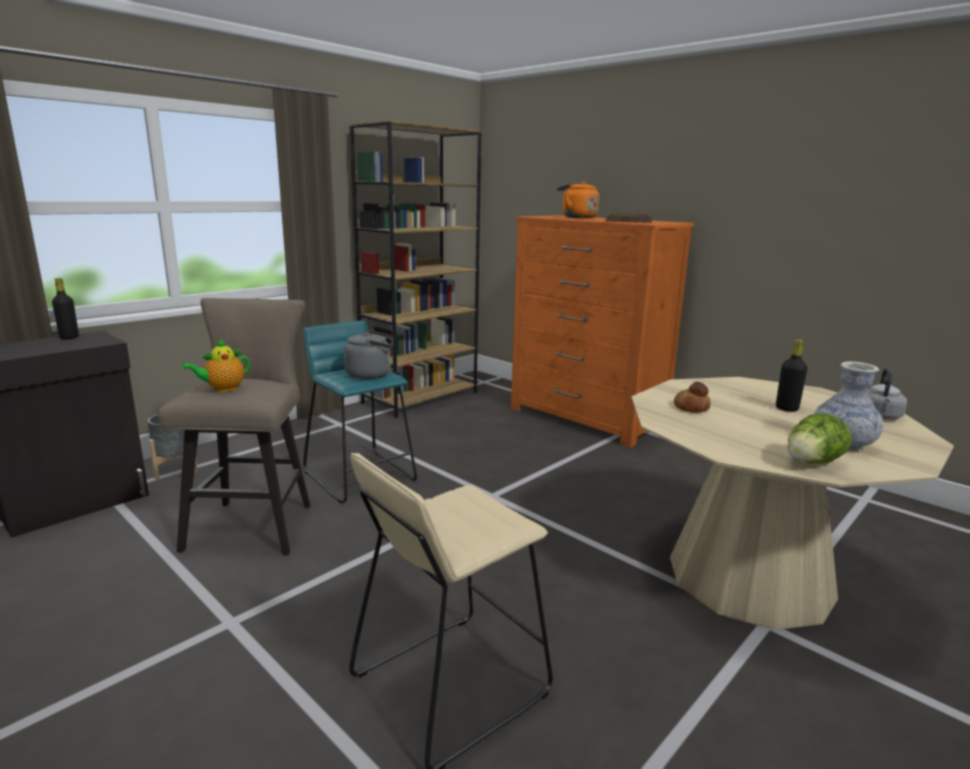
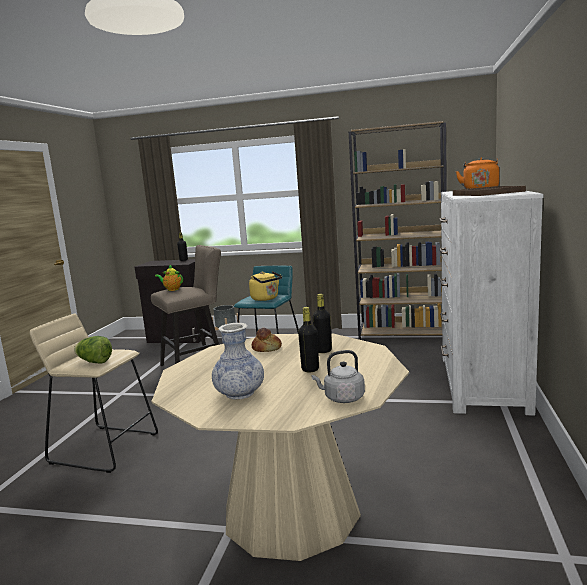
camera: 60 degrees right, 5 degrees down
(371, 374) = (266, 299): grey kettle -> yellow kettle
(586, 418) = (481, 383): orange dresser -> white dresser
(730, 393) = (323, 350): none -> black bottle
(811, 463) = (185, 389): lettuce -> lettuce (94, 362)

